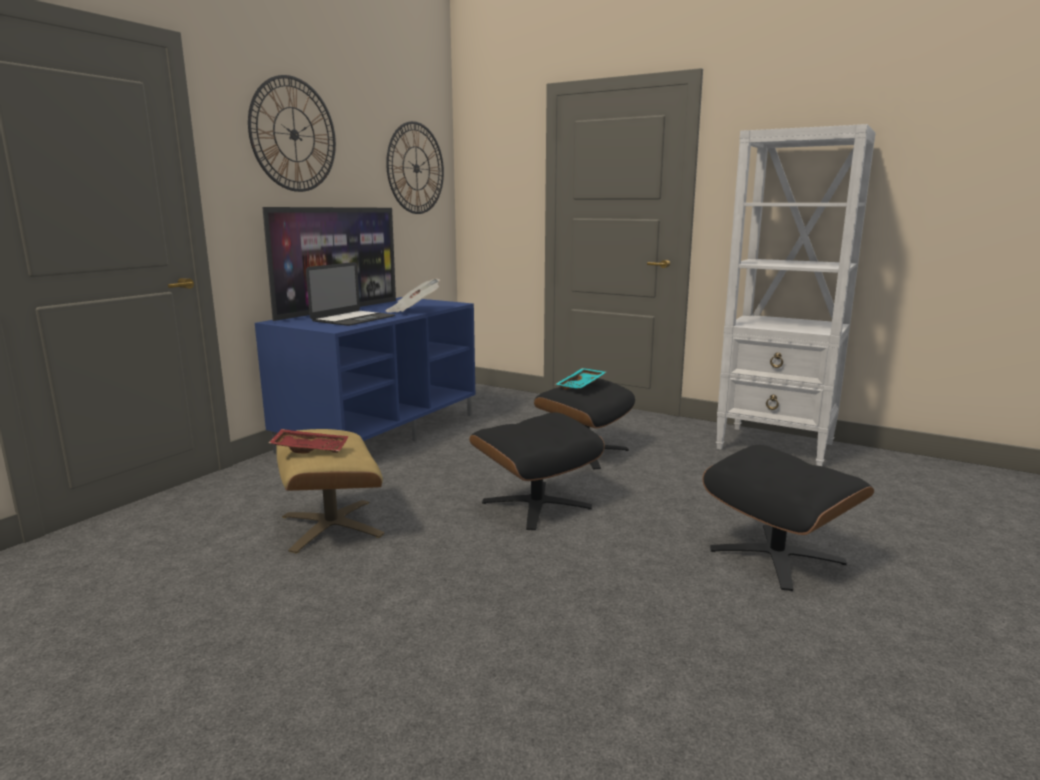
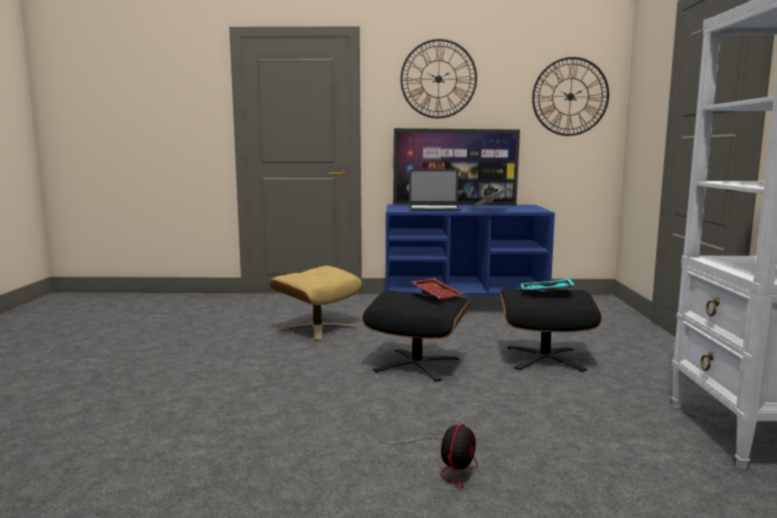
camera: 60 degrees right, 5 degrees down
(311, 449) = (301, 272): red tray -> red tray (437, 295)
(777, 555) = (447, 464): black ottoman -> fan

